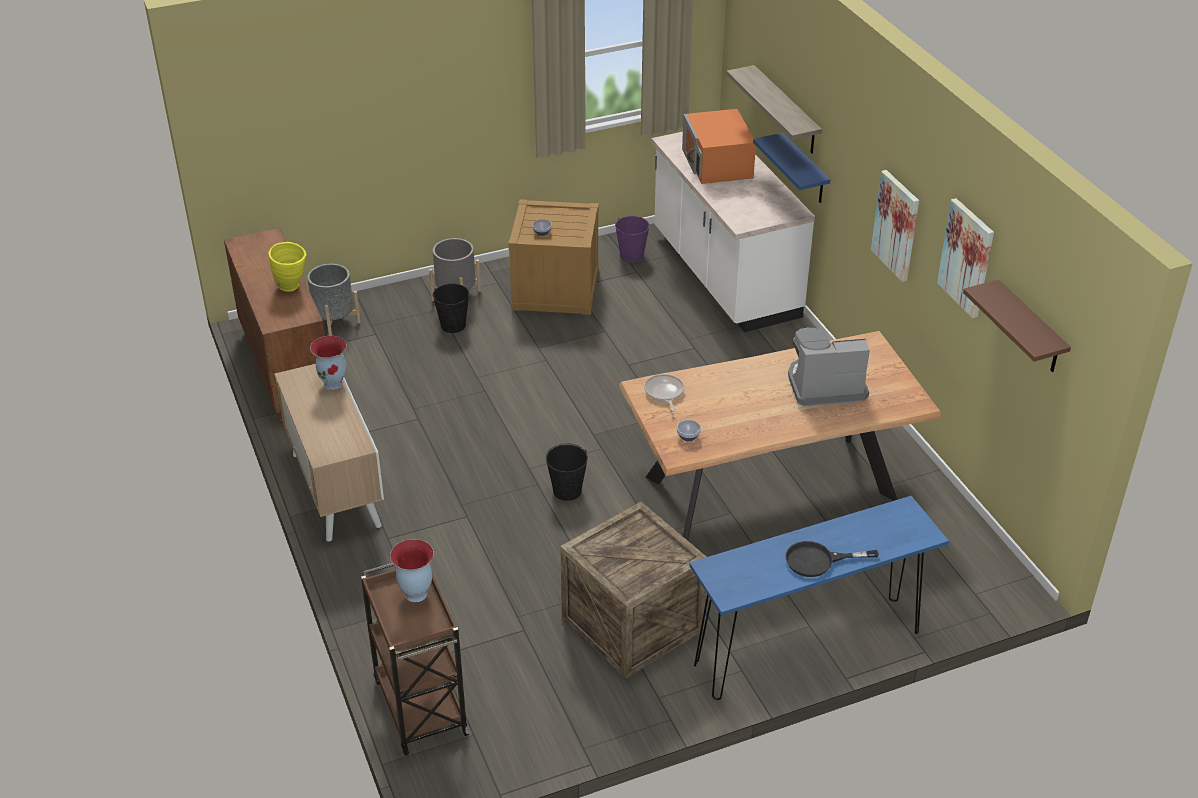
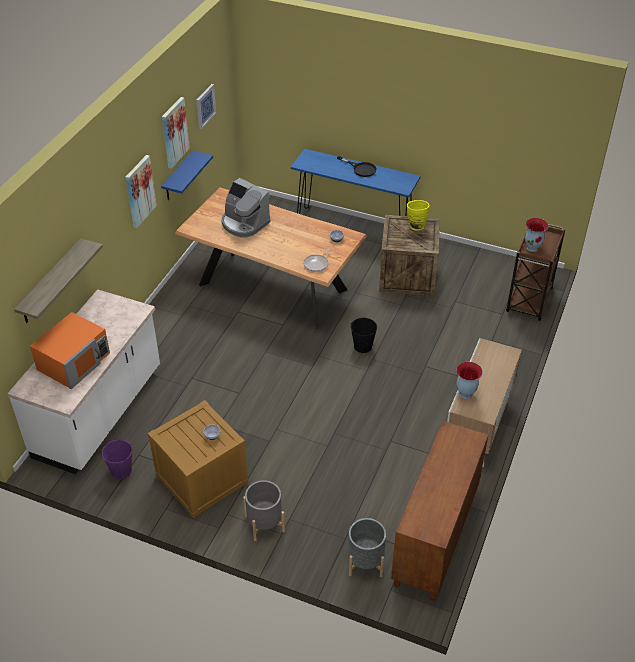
camera: 135 degrees left, 5 degrees up
(292, 287) = (437, 462): yellow vase -> yellow vase (415, 226)
(453, 325) = (296, 497): black bucket -> none
(804, 170) = (77, 284): blue shelf -> blue shelf (178, 177)
(1030, 329) = (205, 106): brown shelf -> picture

